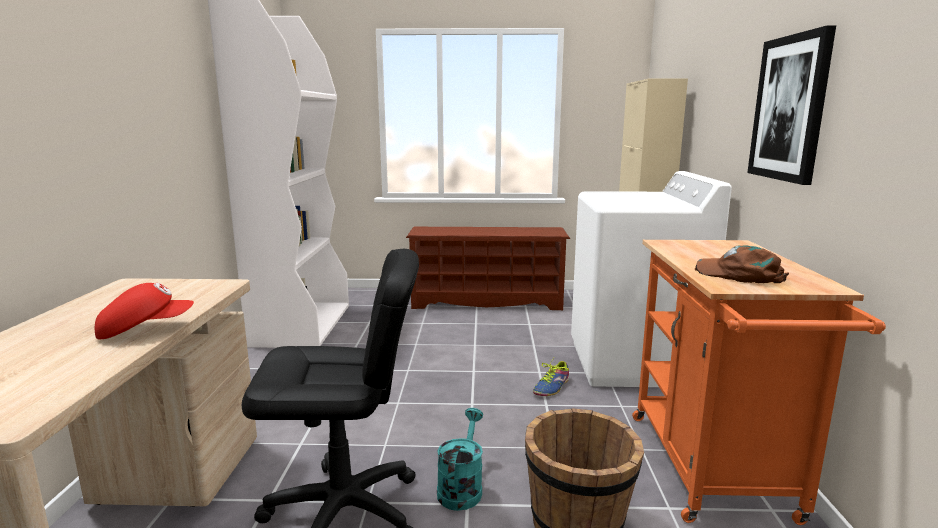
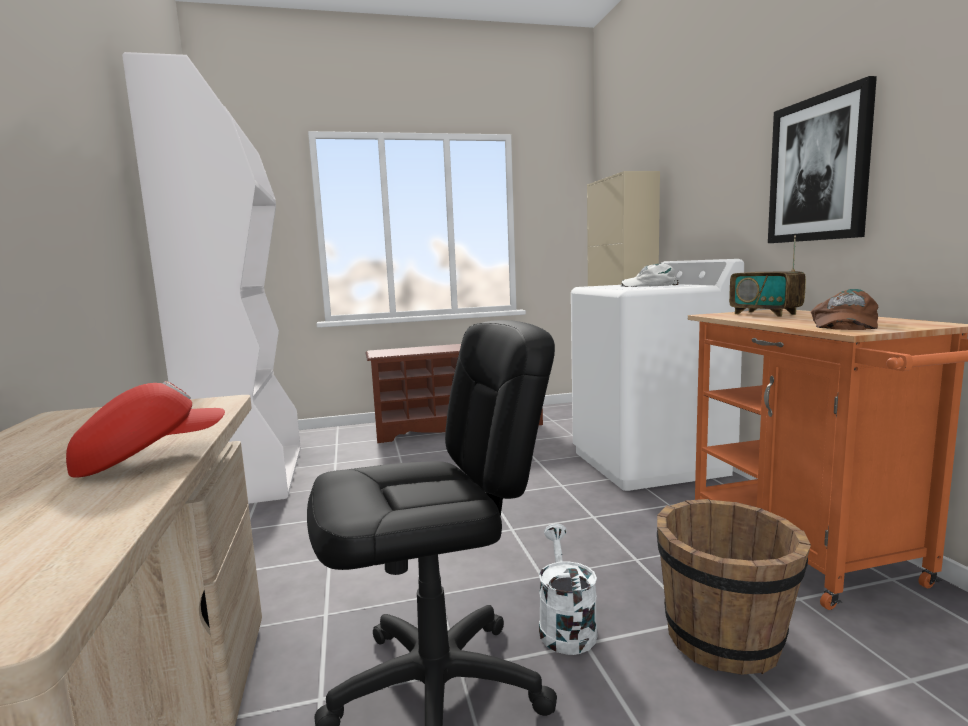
camera: 15 degrees left, 5 degrees down
(461, 487) = (565, 625): turquoise watering can -> white watering can
(552, 387) = (586, 498): shoe -> none
(644, 199) = (650, 285): none -> white cap
(709, 248) = (765, 314): none -> radio
(740, 275) = (843, 324): brown cap -> brown cap turned 90 degrees counterclockwise

